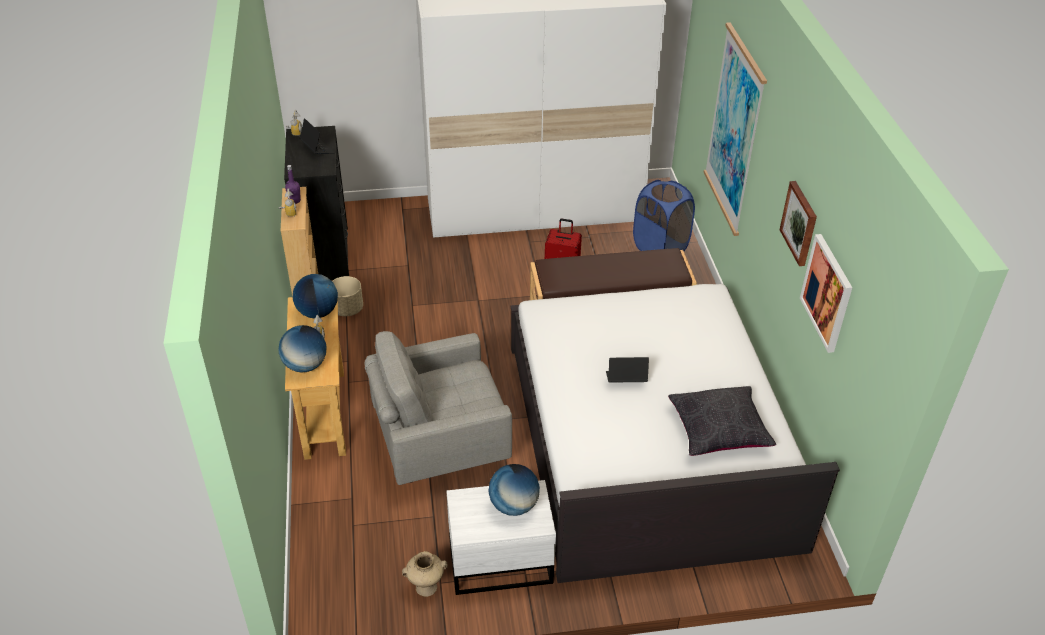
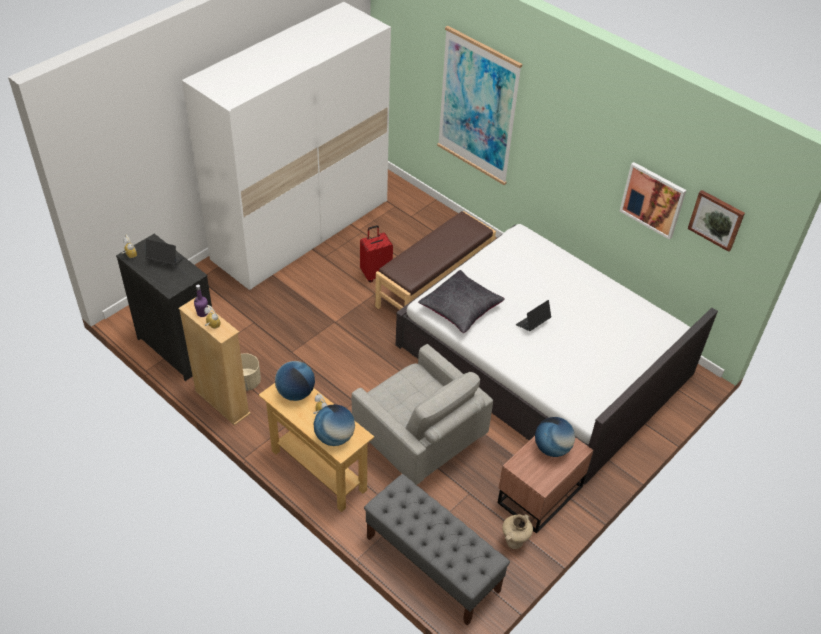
camera: 40 degrees left, 5 degrees up
(329, 554) = (432, 563): none -> grey bench
(439, 442) = (419, 440): grey armchair -> grey armchair turned 75 degrees counterclockwise
(498, 561) = (538, 494): white nightstand -> brown nightstand
(660, 247) = (417, 216): blue laundry basket -> none
(719, 430) = (616, 325): black pillow -> black pillow (460, 308)
(800, 223) = (601, 159): picture -> picture (716, 219)

